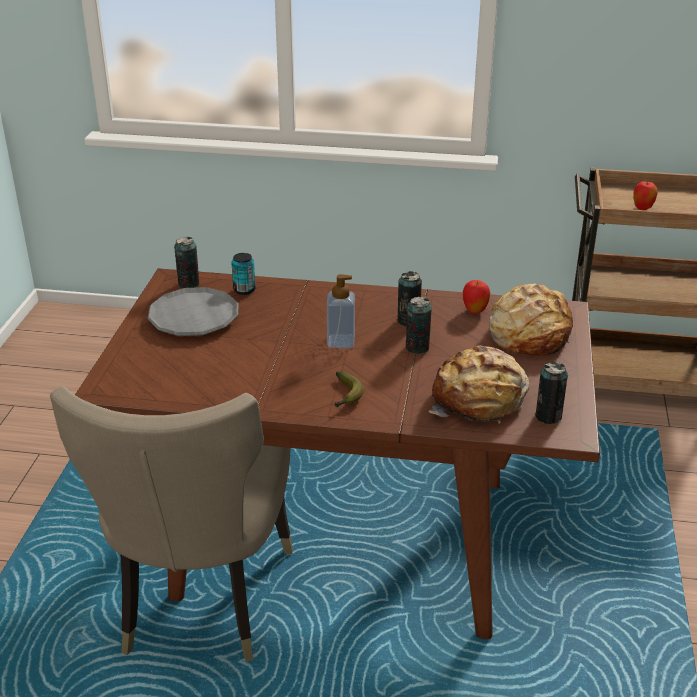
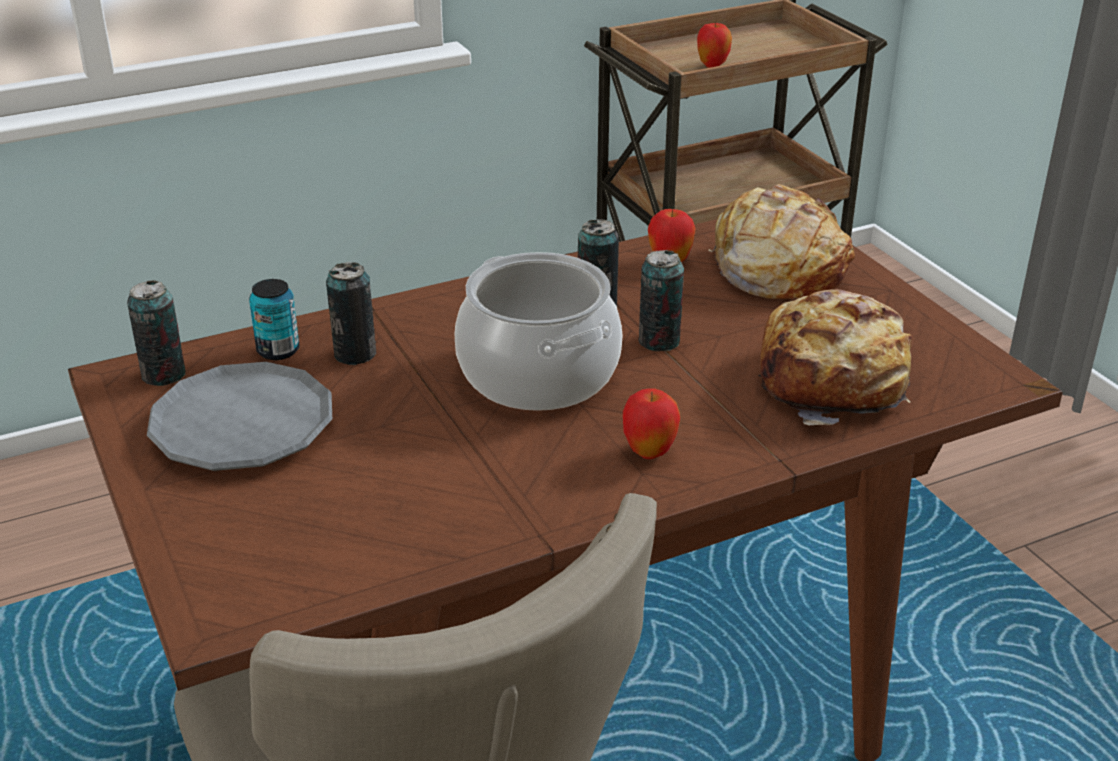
camera: 35 degrees left, 0 degrees up
(341, 341) = (537, 374): soap dispenser -> cooking pot
(346, 396) = (649, 452): banana -> apple
(548, 416) = (945, 368): can -> can (355, 354)

